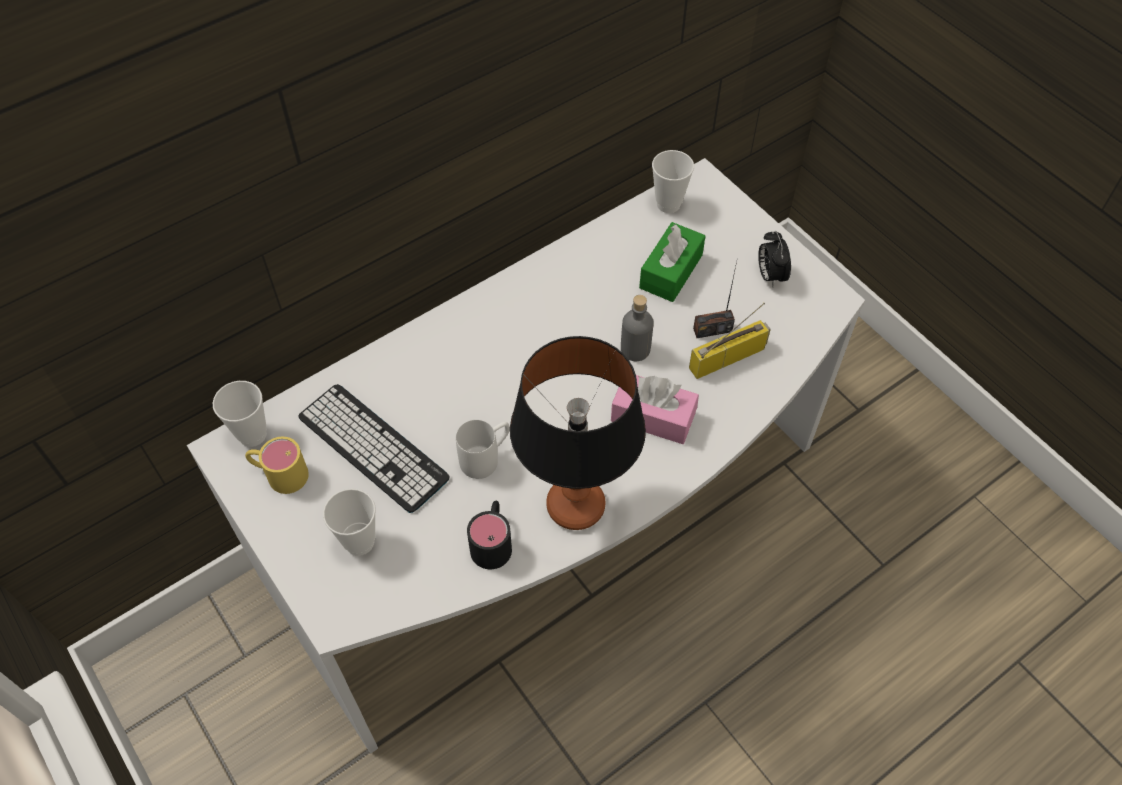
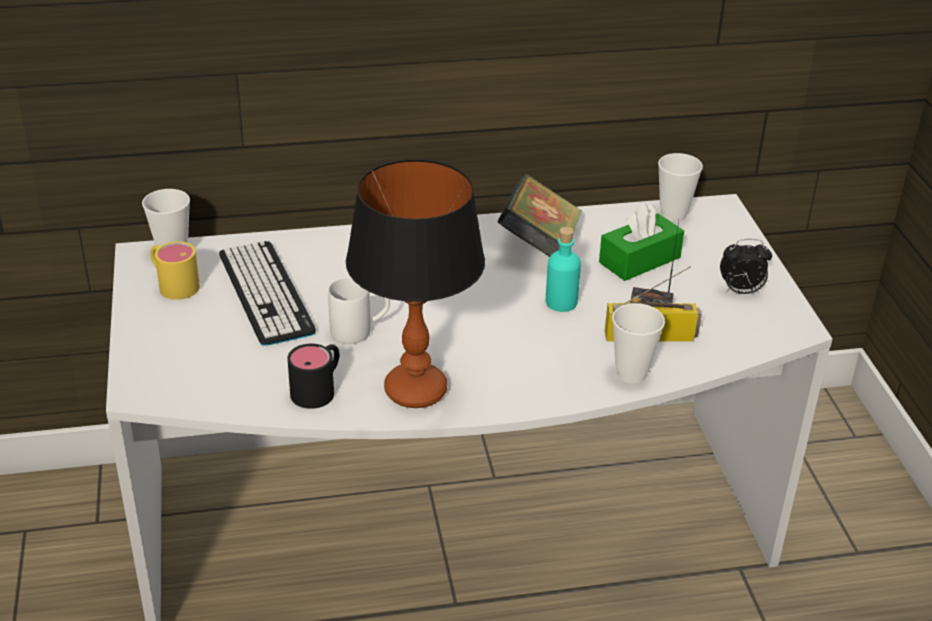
camera: 25 degrees right, 20 degrees down
(359, 542) = (202, 349): cup -> cup (631, 373)
(578, 287) = (539, 245): none -> book
(635, 349) = (561, 302): grey bottle -> turquoise bottle
(653, 417) = (541, 354): pink tissue box -> none
(770, 275) = (740, 291): alarm clock -> alarm clock turned 105 degrees counterclockwise

